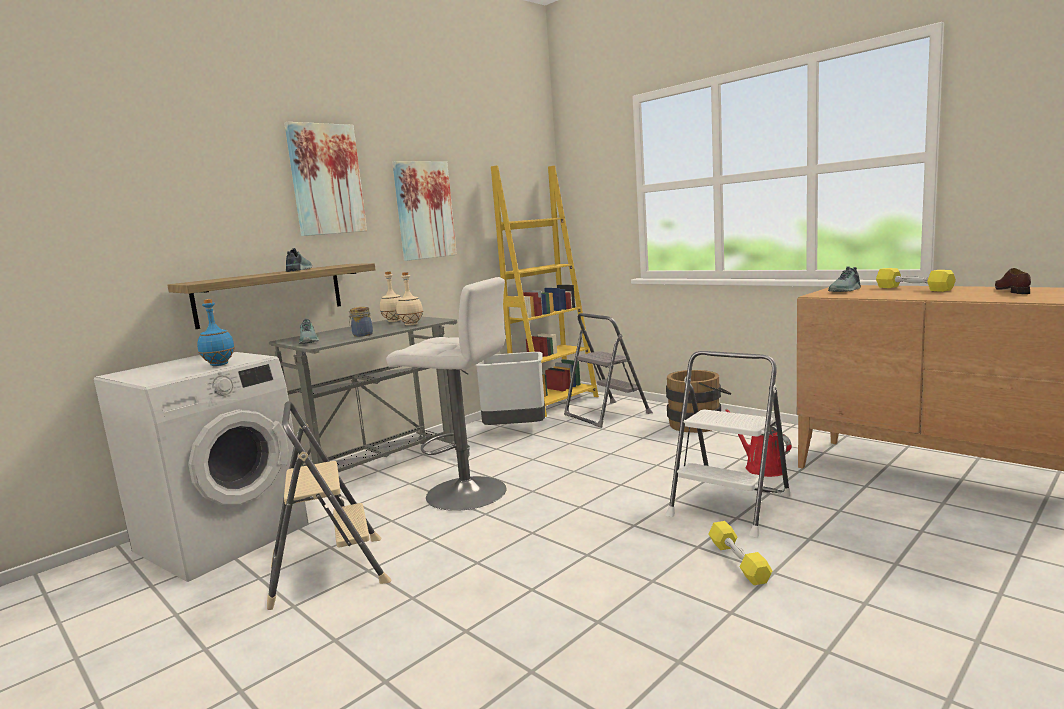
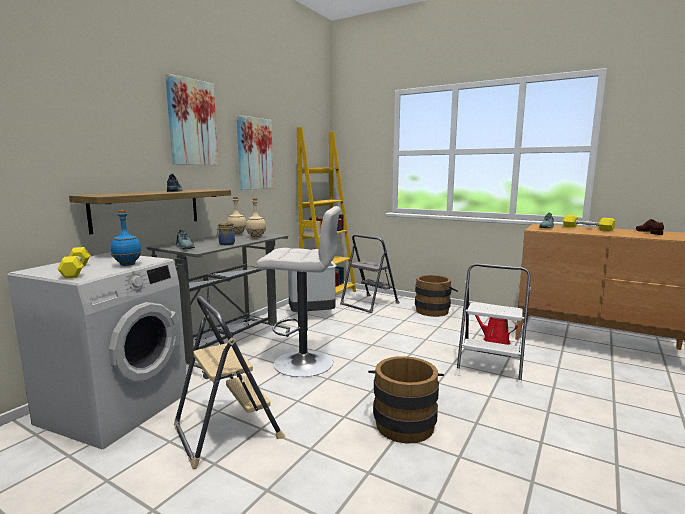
camera: 15 degrees left, 0 degrees up
(551, 573) = (404, 421): none -> brown bucket
(738, 562) = (522, 405): yellow dumbbell -> yellow dumbbell (76, 270)

